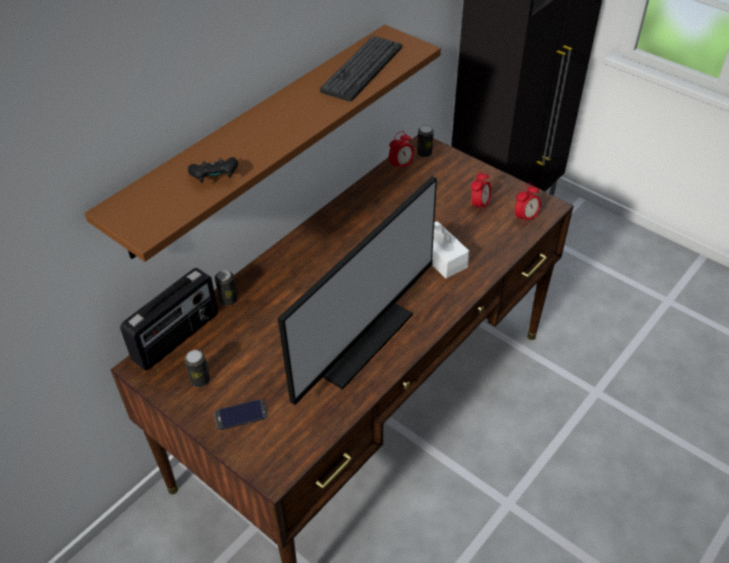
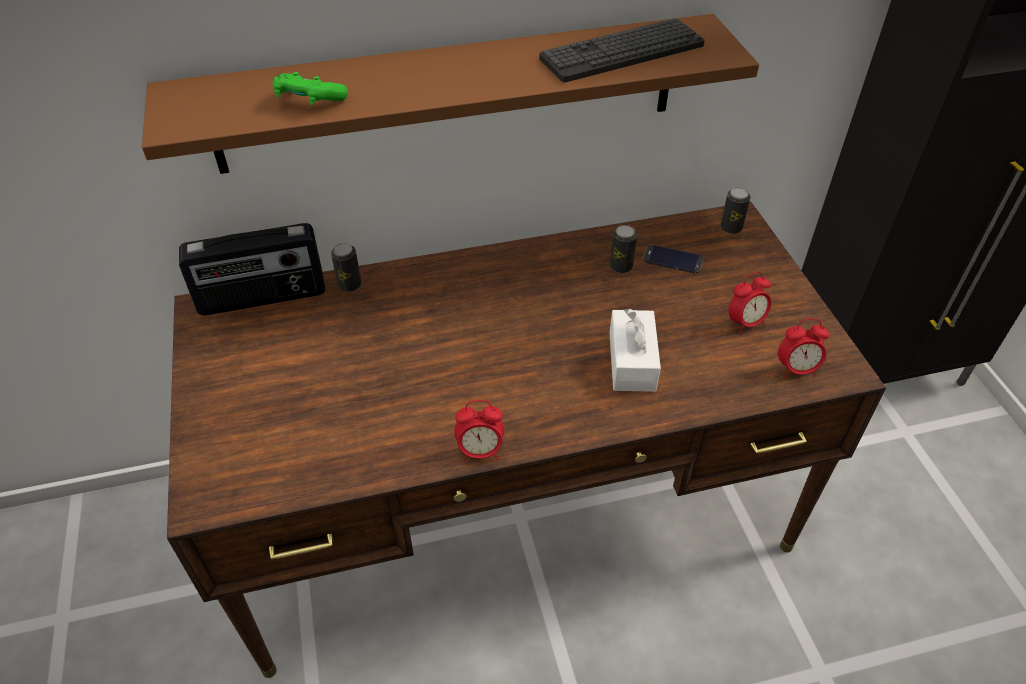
camera: 35 degrees right, 0 degrees up
(200, 380) = (238, 354): can -> can (621, 266)
(215, 177) = (309, 102): black game controller -> green game controller
(241, 415) = (236, 415): phone -> phone (672, 259)
(353, 336) = (437, 398): monitor -> none
(401, 165) = (687, 229): alarm clock -> alarm clock (480, 451)

